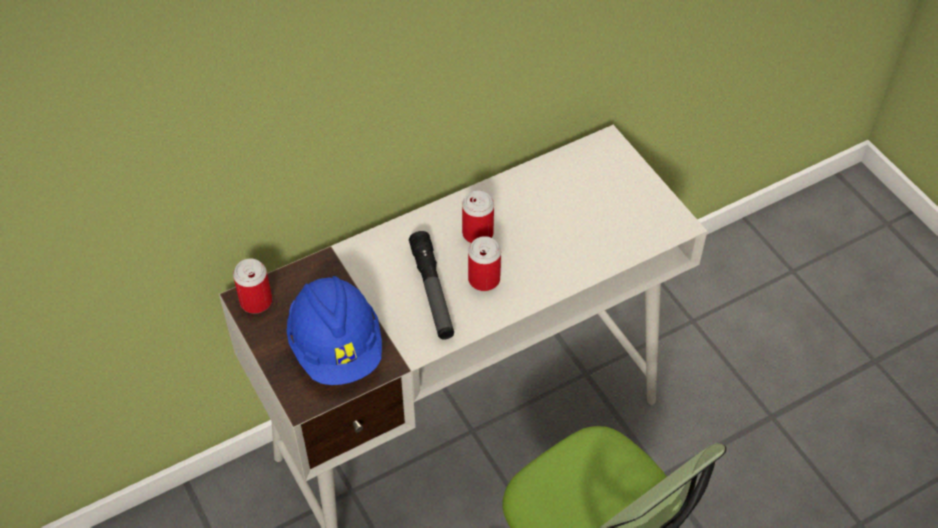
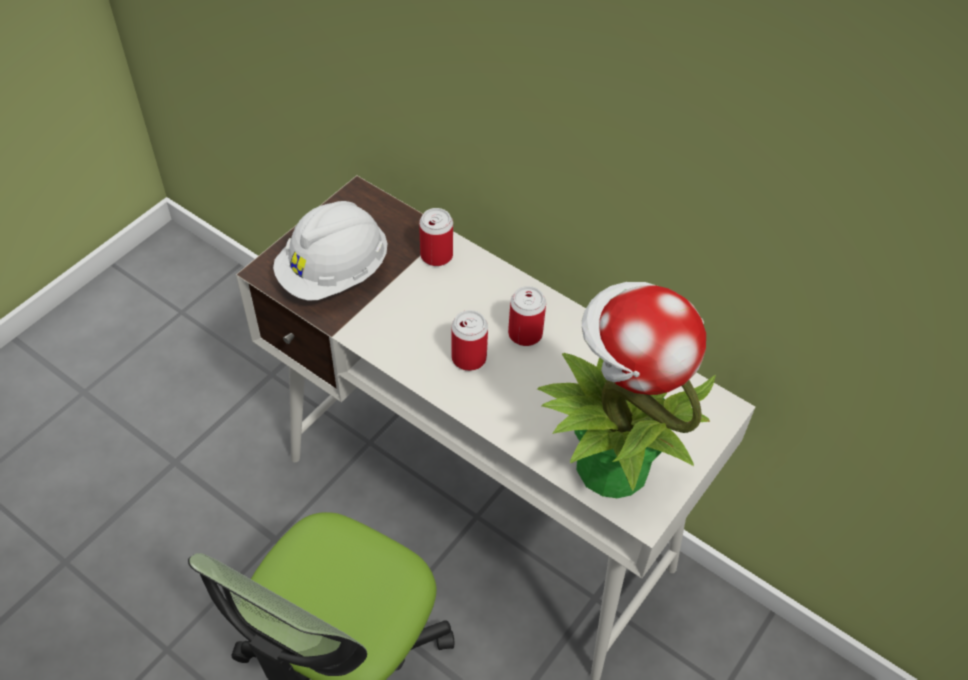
camera: 65 degrees right, 0 degrees up
(256, 301) = (359, 201): can -> can (436, 255)
(337, 347) = (334, 273): blue hard hat -> white hard hat
(432, 291) = (433, 321): flashlight -> none
(627, 227) = (609, 464): none -> potted plant

